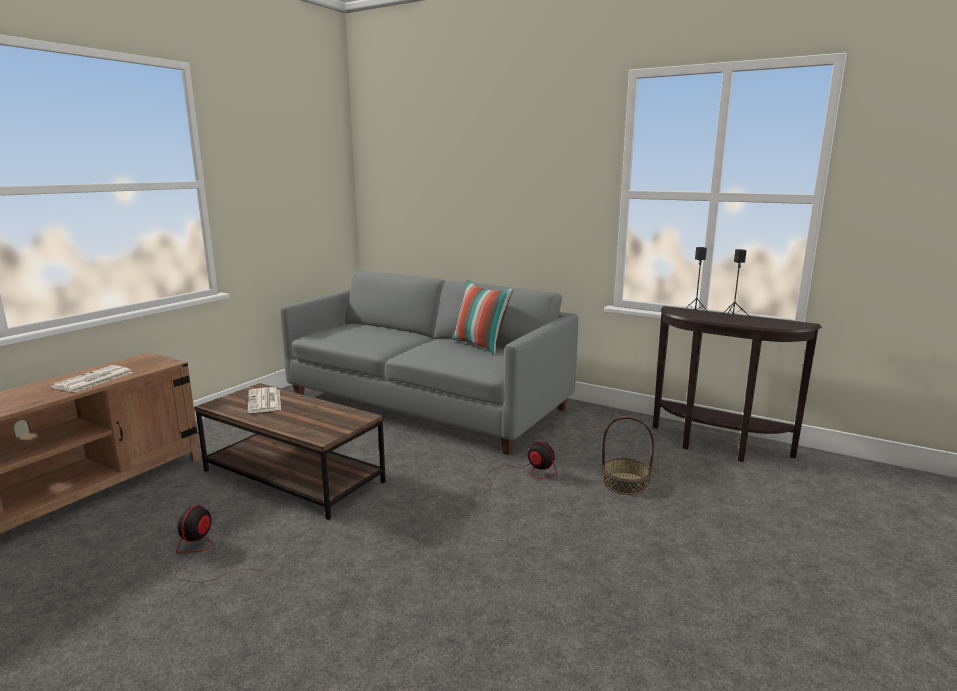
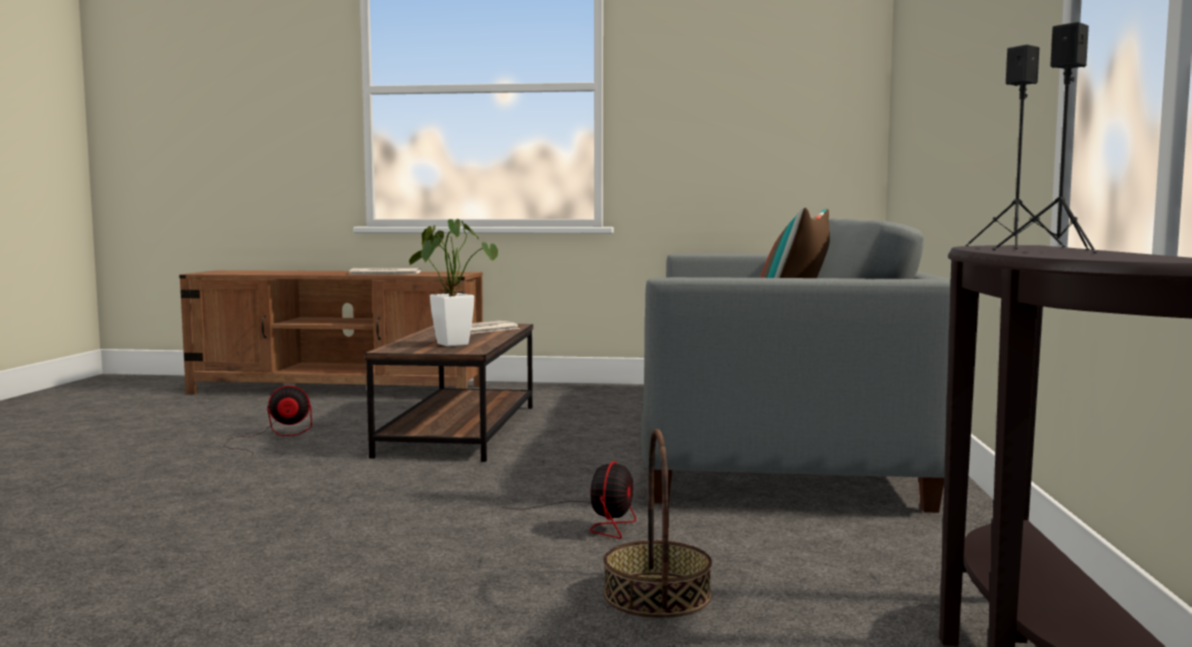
camera: 65 degrees right, 10 degrees down
(320, 418) = (449, 343): none -> potted plant

